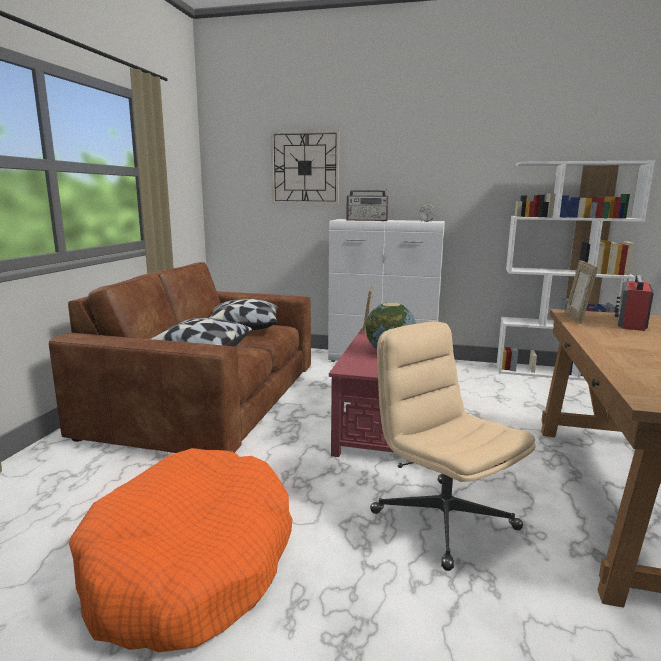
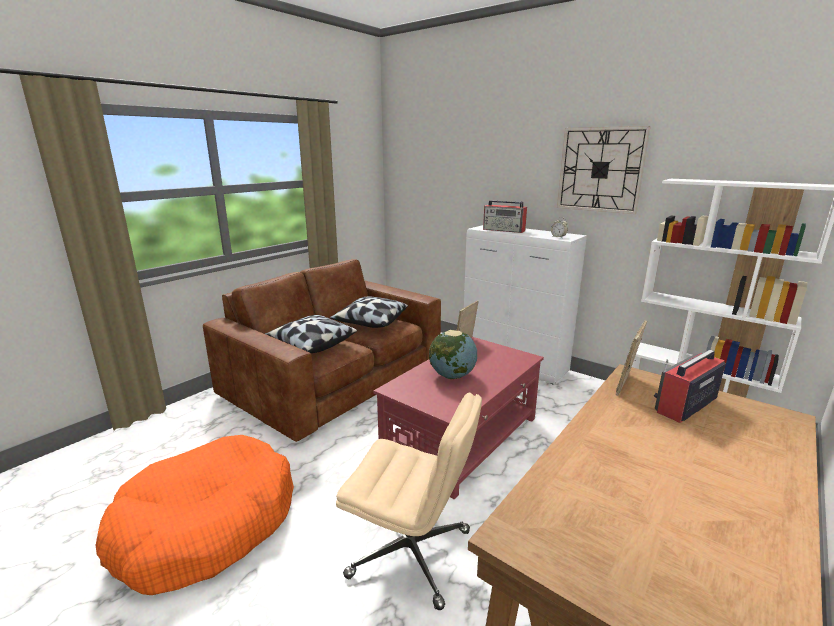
camera: 25 degrees right, 5 degrees up
(305, 168) = (462, 173): wall clock -> wall clock (600, 170)
(442, 519) = (412, 553): beige office chair -> beige office chair turned 120 degrees clockwise

